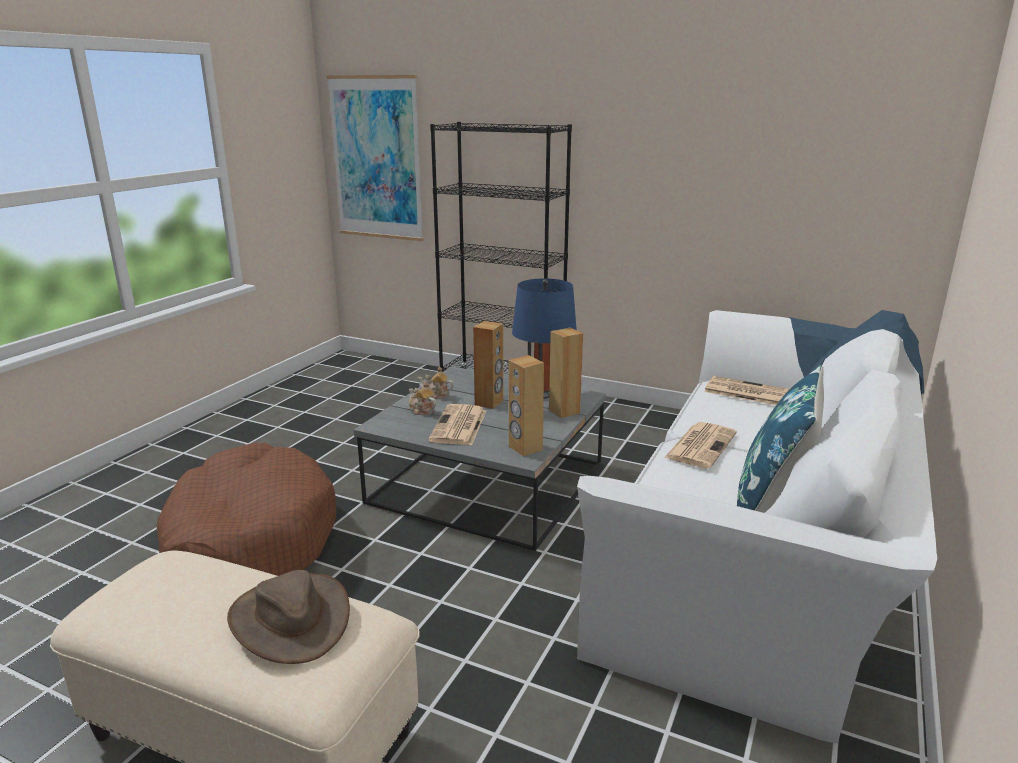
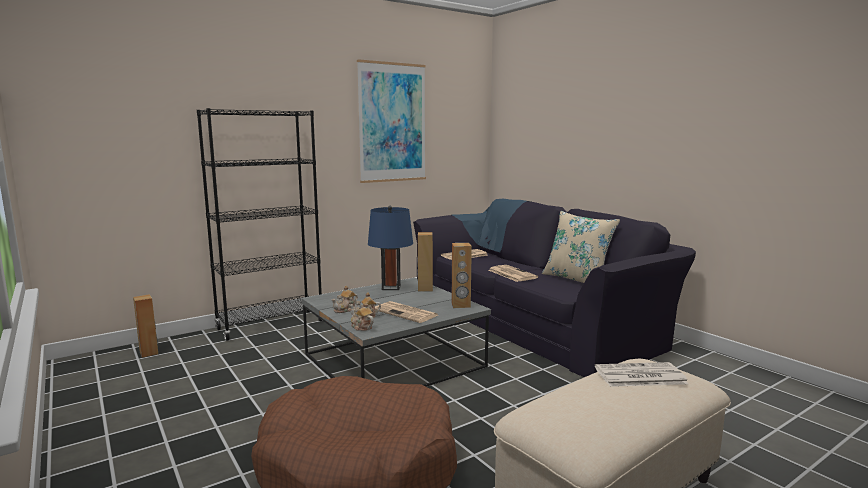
camera: 60 degrees left, 10 degrees down
(290, 619) = (639, 376): brown hat -> newspaper
(376, 159) = (95, 146): picture -> picture (392, 123)
(389, 418) = (361, 327): none -> teapot
(489, 403) = (383, 300): brown speaker -> brown speaker (149, 353)
(765, 544) = (533, 319): white sofa -> black sofa
(771, 505) = (577, 279): blue pillow -> beige pillow

